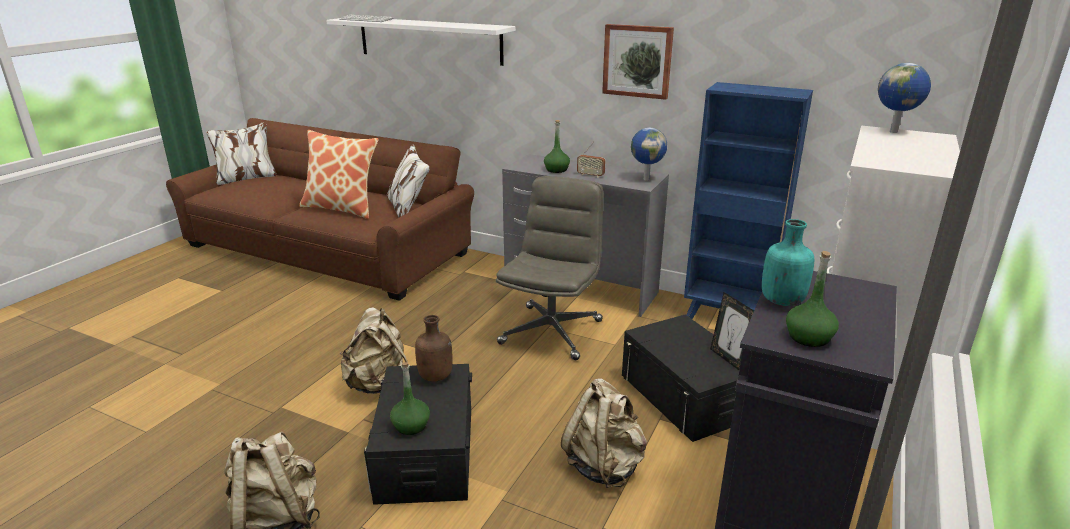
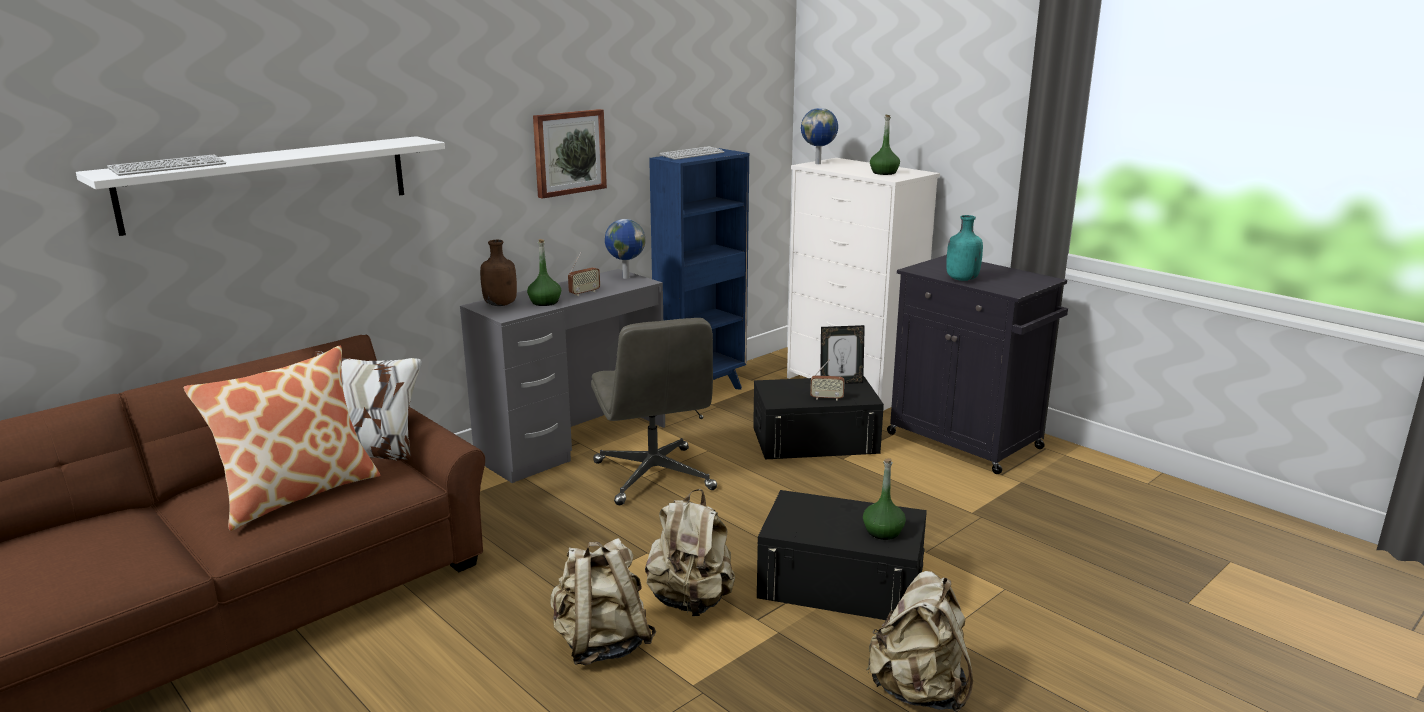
camera: 70 degrees left, 5 degrees down
(436, 377) = (797, 509): brown bottle -> brown bottle (501, 304)
(551, 331) = (654, 476): grey office chair -> grey office chair turned 150 degrees counterclockwise
(604, 465) = (896, 496): beige backpack -> beige backpack (601, 644)
(679, 357) = (826, 398): none -> radio
(755, 88) = (692, 154): none -> keyboard
(809, 337) = (1015, 284): green bottle -> green bottle (884, 173)

